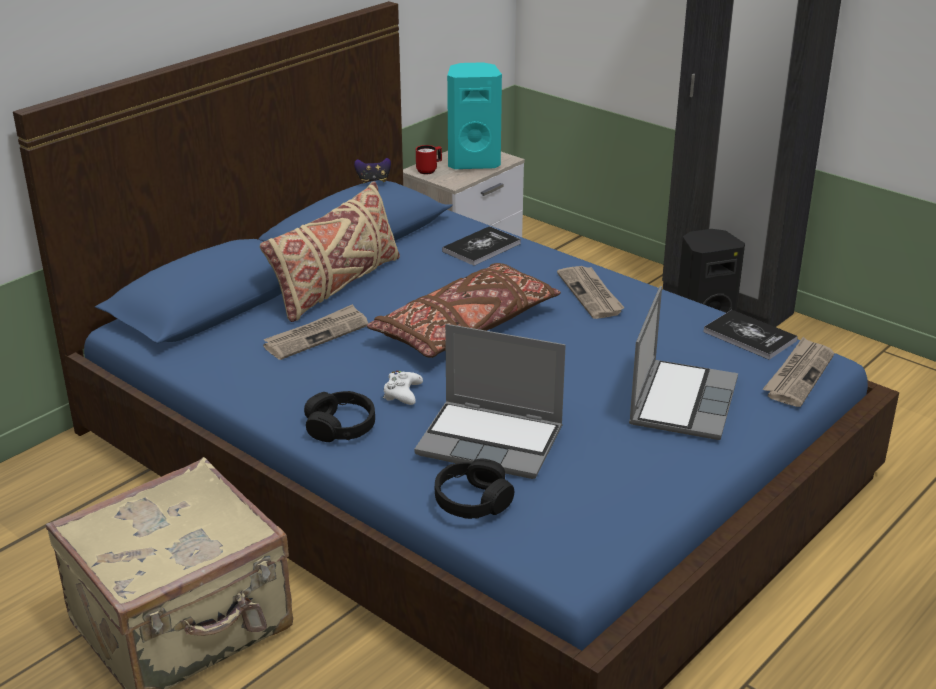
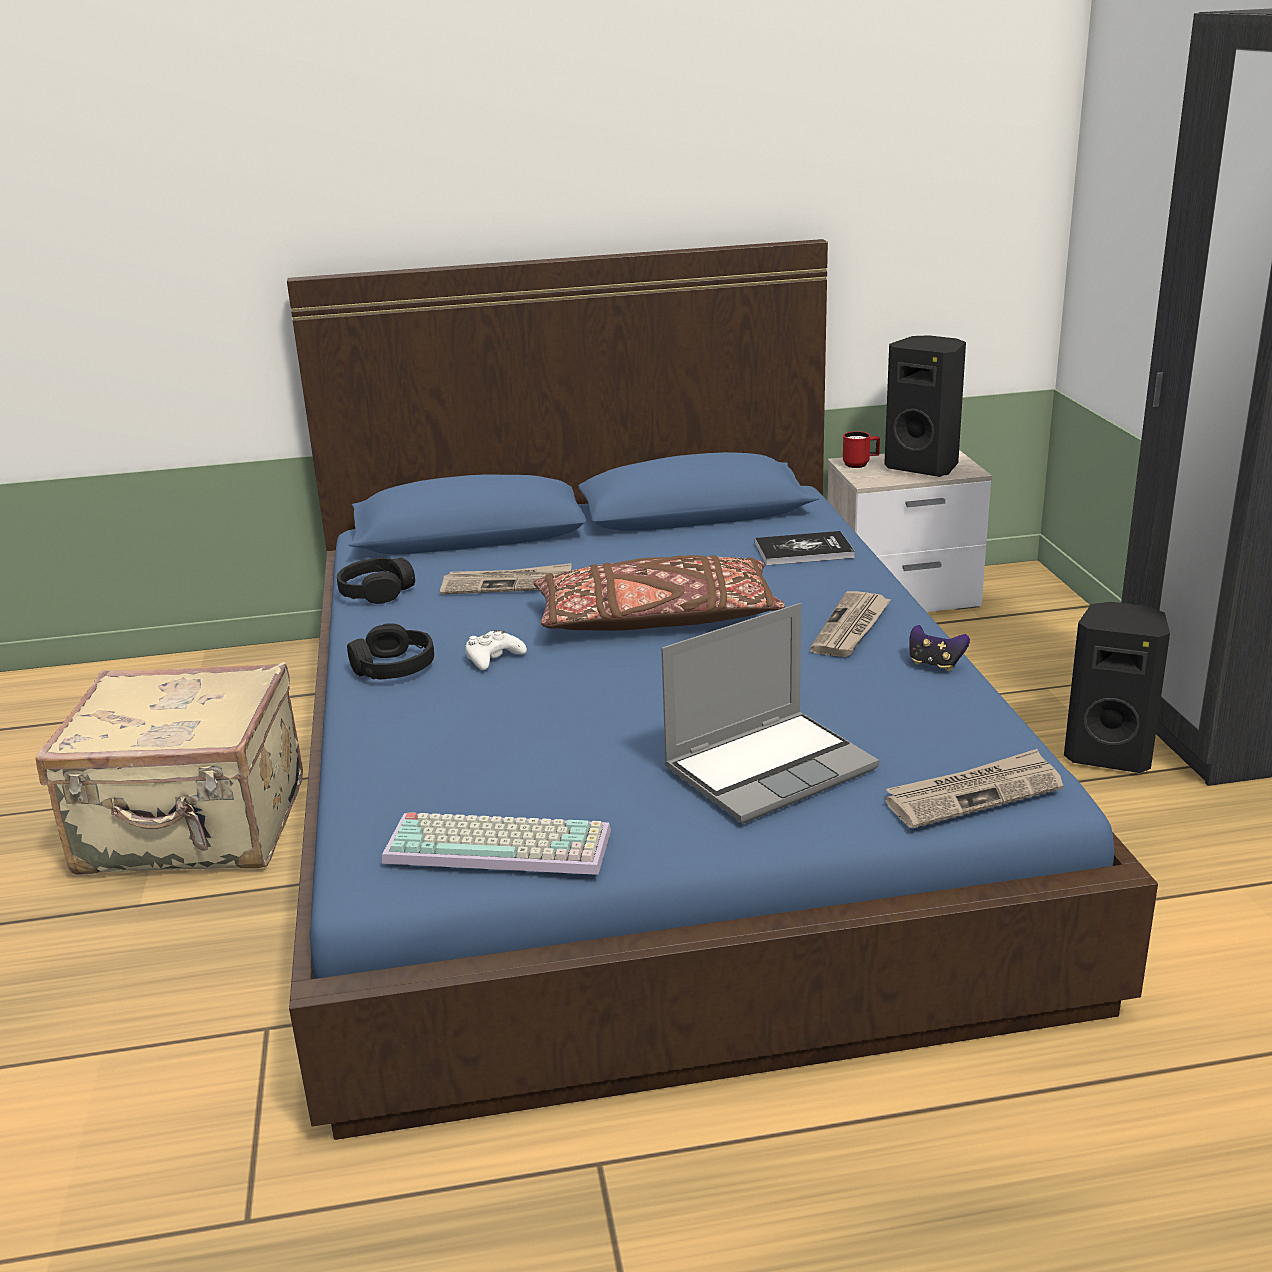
camera: 40 degrees right, 5 degrees down
(336, 286) = (597, 548): beige pillow -> none
(373, 180) = (739, 450): game controller -> game controller (935, 664)
(472, 500) = (385, 775): black headphones -> black headphones (376, 591)
(473, 162) = (924, 467): turquoise speaker -> black speaker
(492, 441) = (494, 729): laptop -> none
(615, 510) = (501, 844): none -> keyboard
(749, 336) = (981, 730): book -> none

